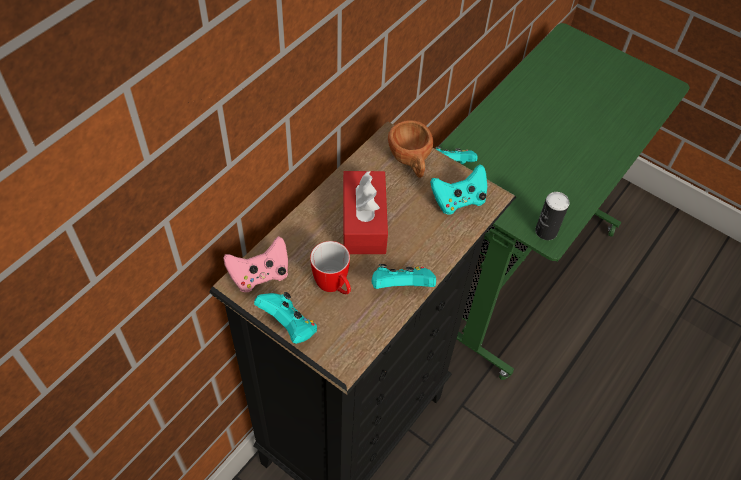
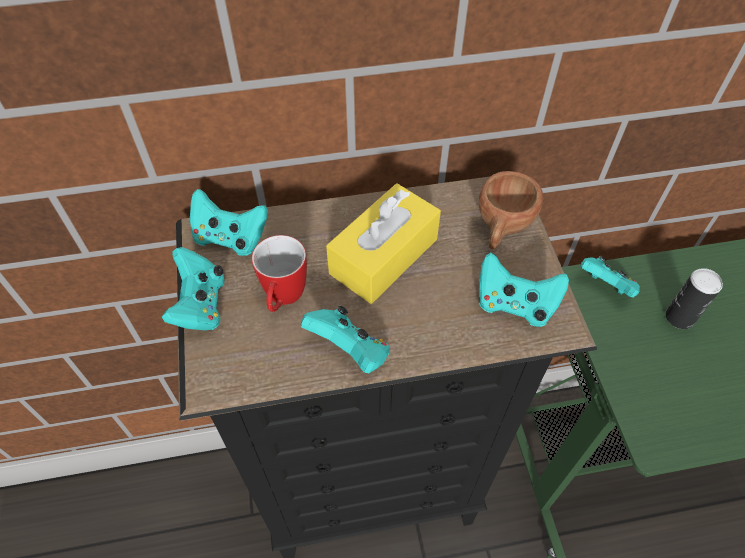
camera: 45 degrees right, 0 degrees up
(260, 275) = (230, 238): pink game controller -> turquoise game controller
(364, 222) = (383, 256): red tissue box -> yellow tissue box
(546, 231) = (657, 432): can -> can (679, 317)

